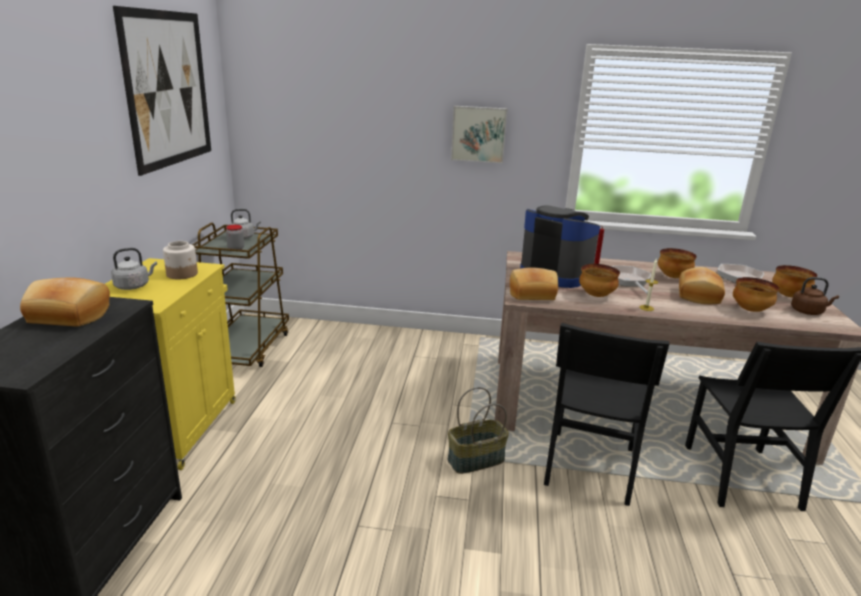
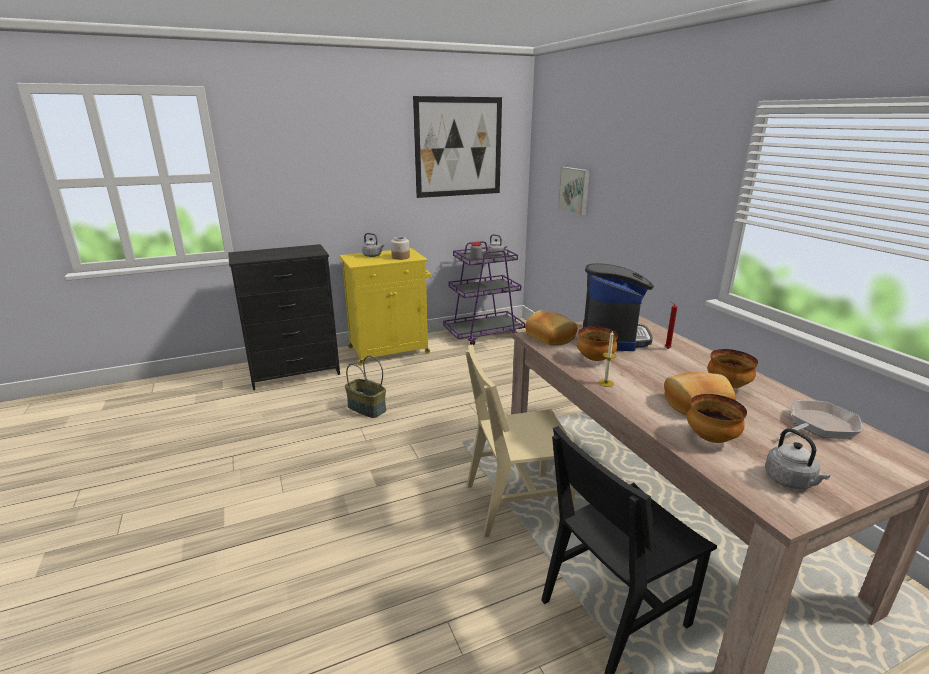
camera: 60 degrees right, 0 degrees up
(68, 316) = (296, 250): bread -> none
(246, 348) = (484, 334): brown cart -> purple cart
(476, 460) = (463, 448): basket -> basket (366, 408)
(478, 134) = (658, 197): picture -> picture (575, 190)
(589, 466) = (516, 503): black chair -> beige chair
(628, 281) = (663, 366): frying pan -> none
(788, 296) = (826, 464): bowl -> none
(808, 312) = (790, 481): brown kettle -> grey kettle

